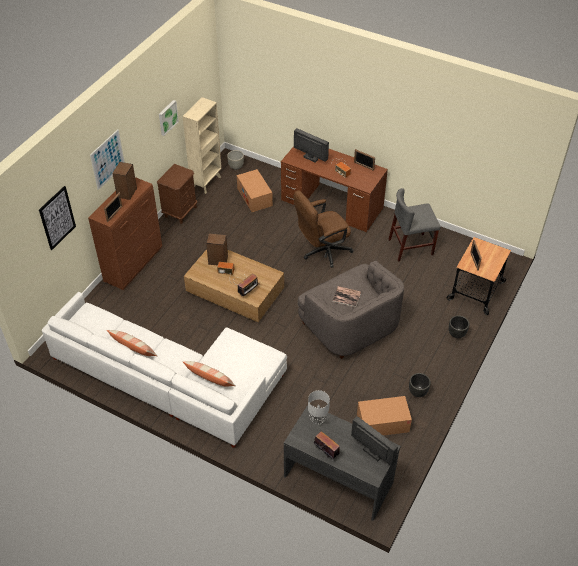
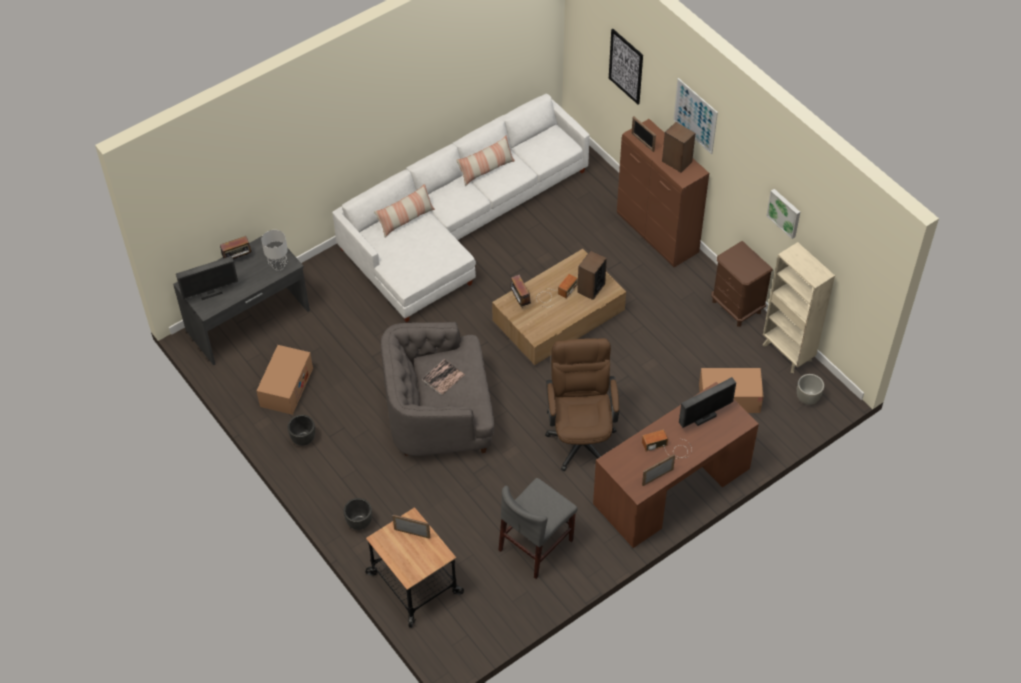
camera: 115 degrees right, 5 degrees up
(410, 247) = (536, 545): grey chair -> grey chair turned 150 degrees counterclockwise

